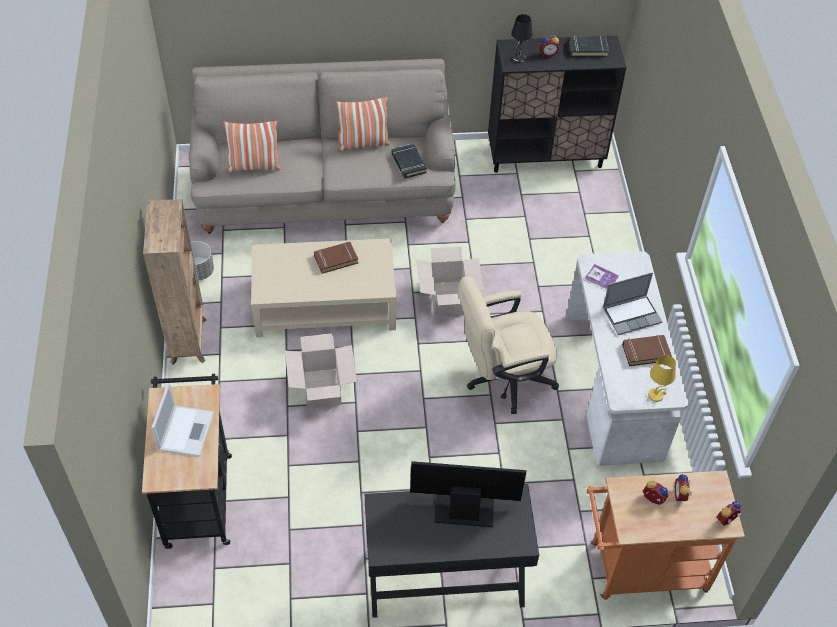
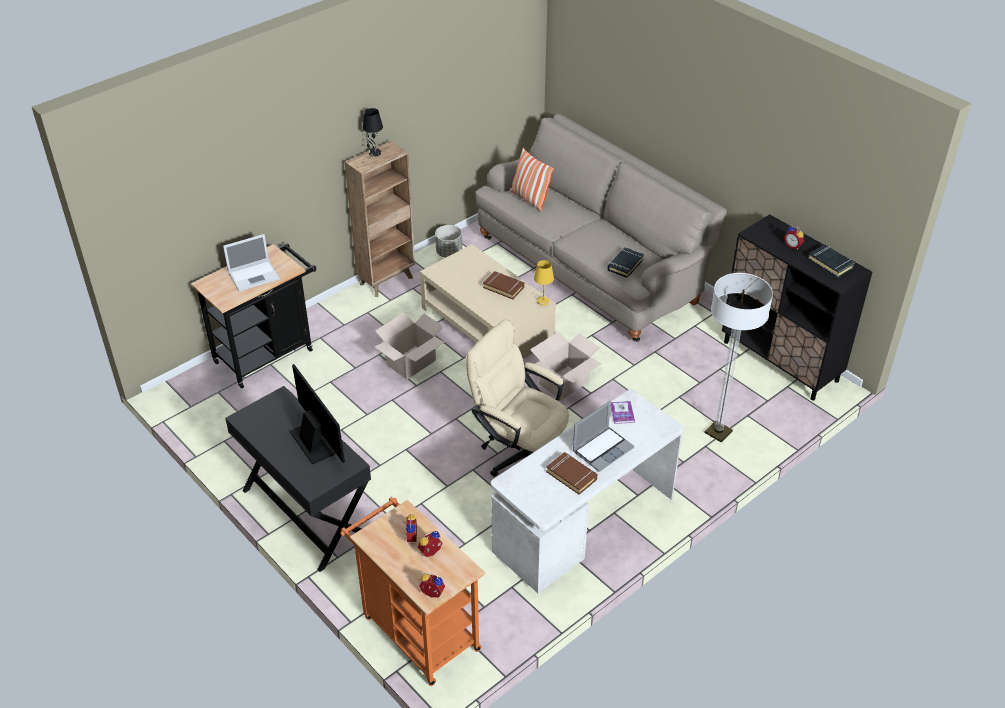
camera: 55 degrees right, 10 degrees down
(363, 143) = (616, 234): pillow -> none
(519, 59) = (764, 234): black table lamp -> black table lamp (374, 153)
(587, 242) = (718, 432): none -> floor lamp
(632, 315) = (603, 449): laptop -> laptop turned 75 degrees counterclockwise
(656, 395) = (532, 502): yellow table lamp -> yellow table lamp (543, 301)

